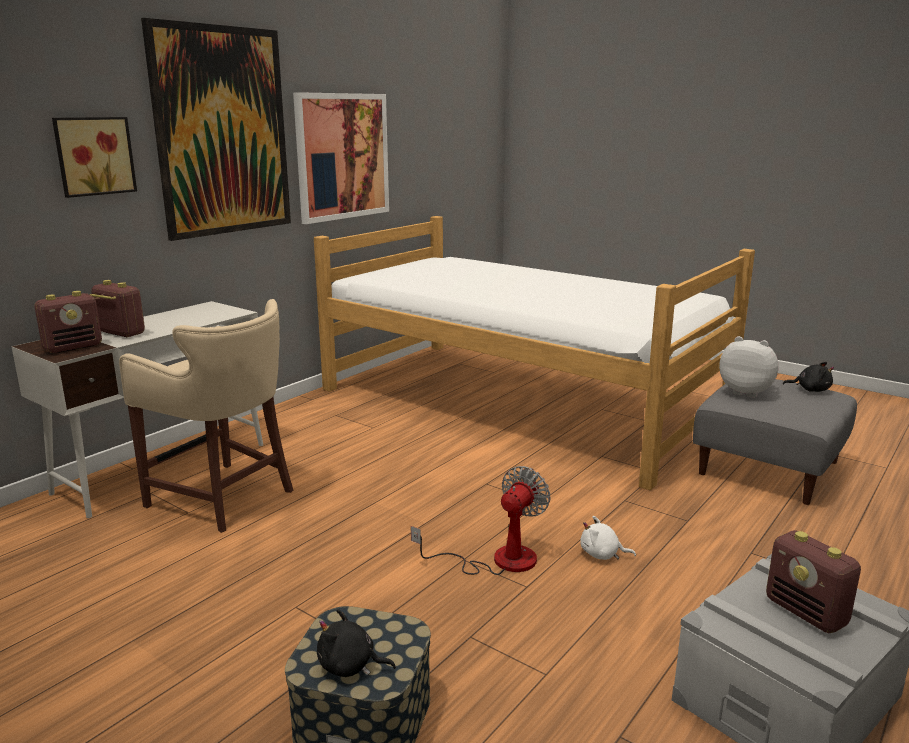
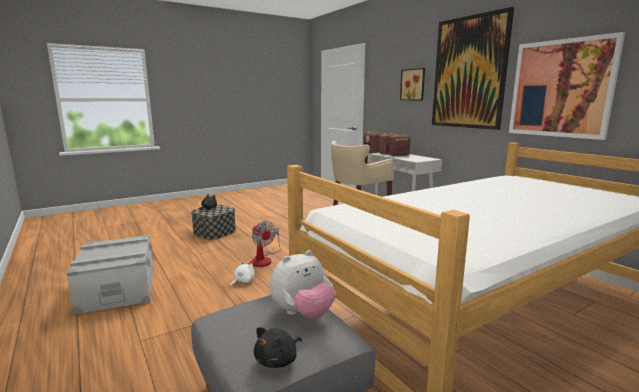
camera: 110 degrees right, 5 degrees down
(806, 613) = (112, 252): radio -> radio (398, 155)

